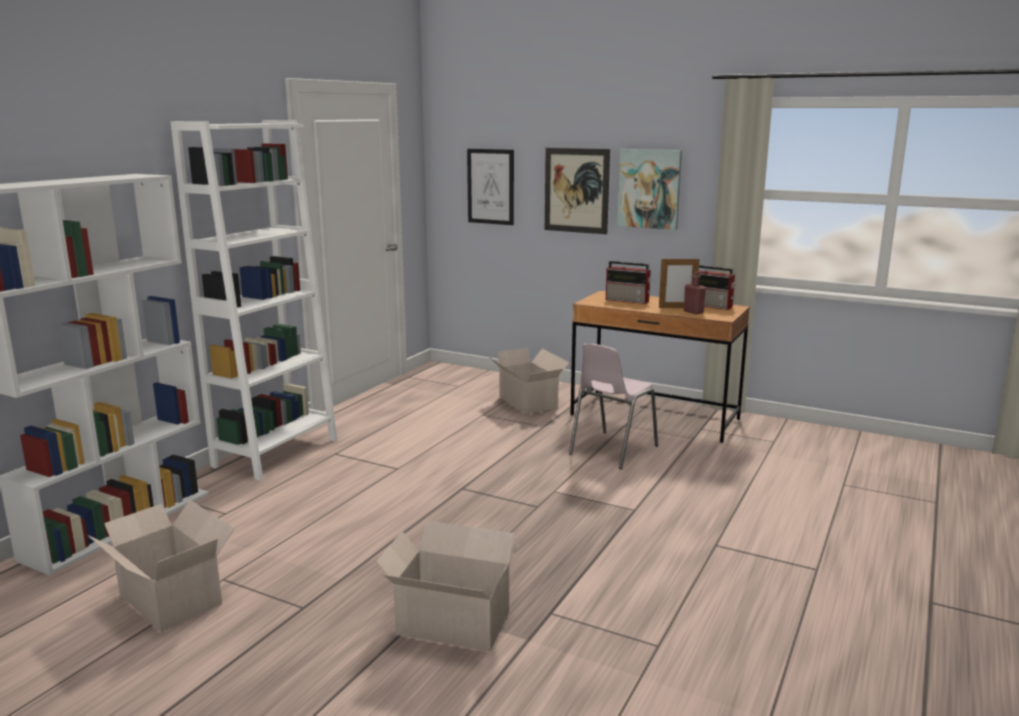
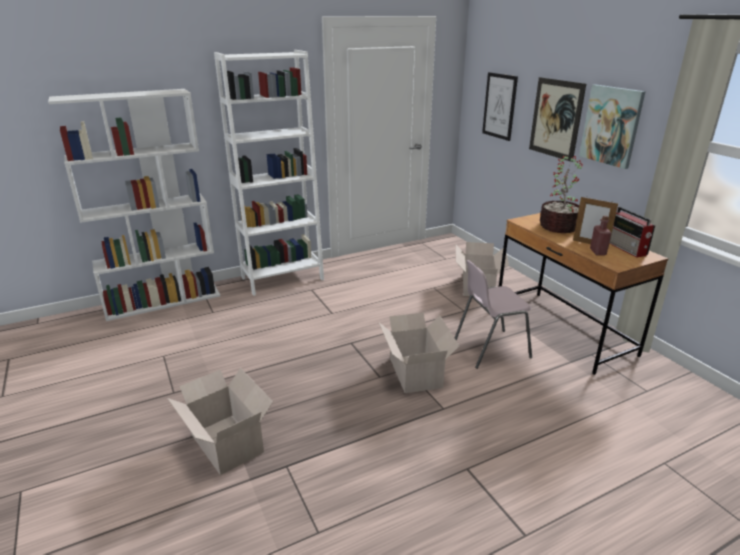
camera: 35 degrees right, 10 degrees up
(169, 597) = (130, 357): cardboard box -> cardboard box (415, 371)
(628, 300) = (558, 226): radio -> potted plant

